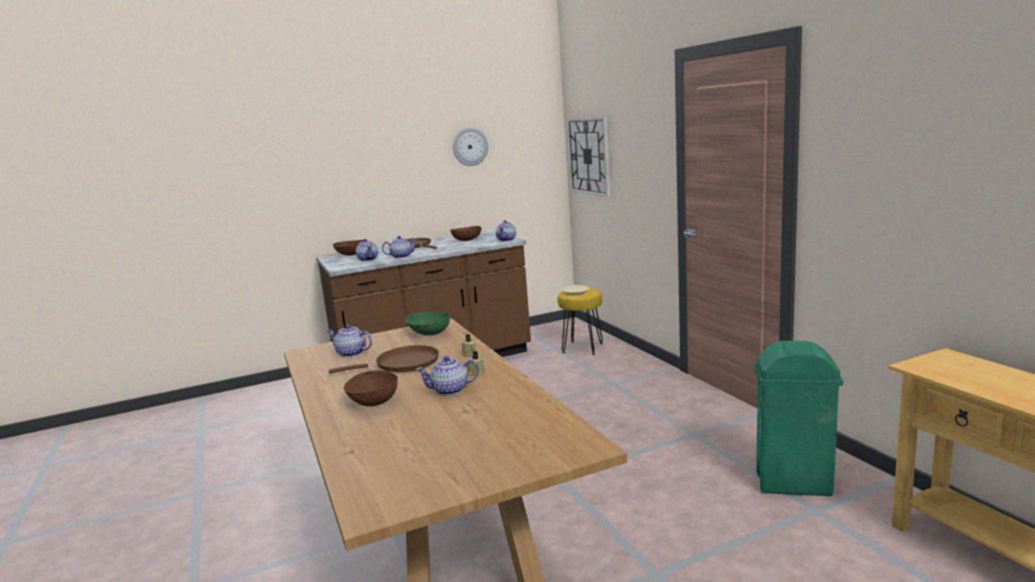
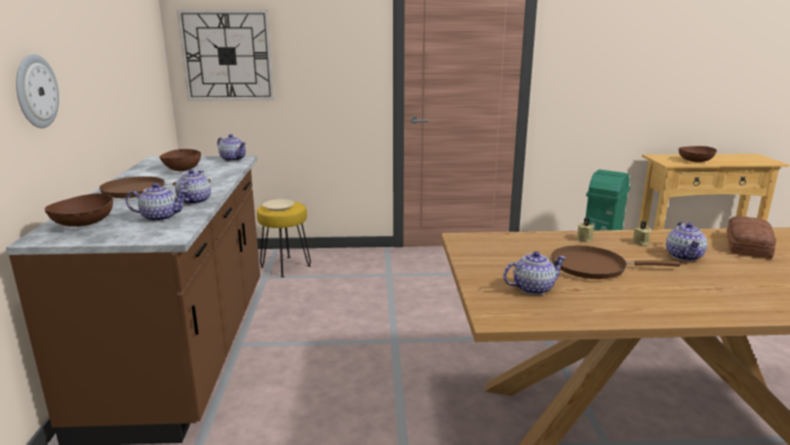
camera: 70 degrees left, 5 degrees up
(351, 353) = (532, 288): teapot -> teapot turned 150 degrees counterclockwise
(373, 402) = (710, 289): brown bowl -> brown bowl (695, 161)
(402, 364) = (594, 267): brown frying pan -> brown frying pan turned 90 degrees counterclockwise
(429, 334) = (495, 247): green bowl -> none
(470, 146) = (112, 38): wall clock -> wall clock (35, 91)
(505, 414) = (746, 245): none -> bread

